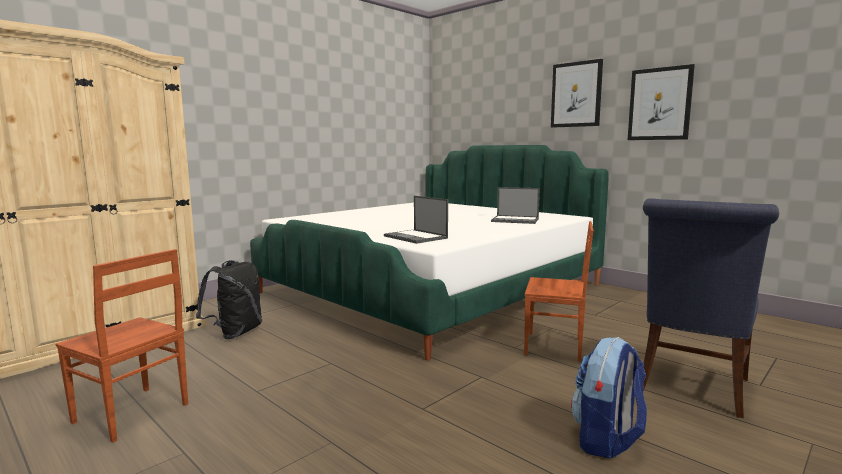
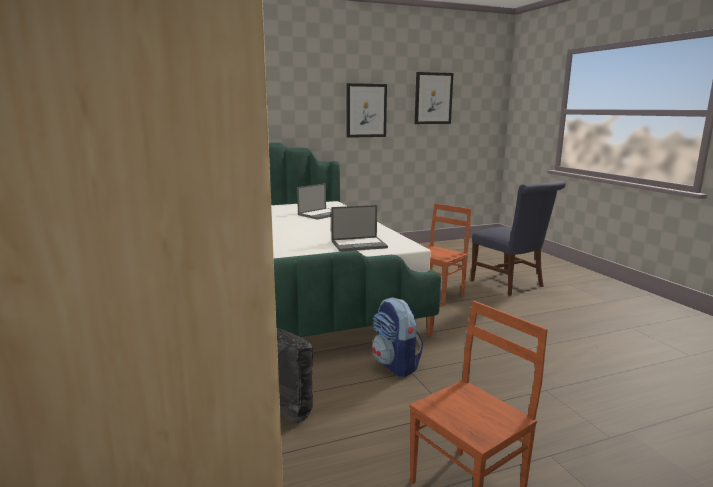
camera: 65 degrees left, 5 degrees up
(576, 94) = (301, 97): picture -> picture (433, 98)
(607, 440) = (558, 316): backpack -> backpack (396, 365)

